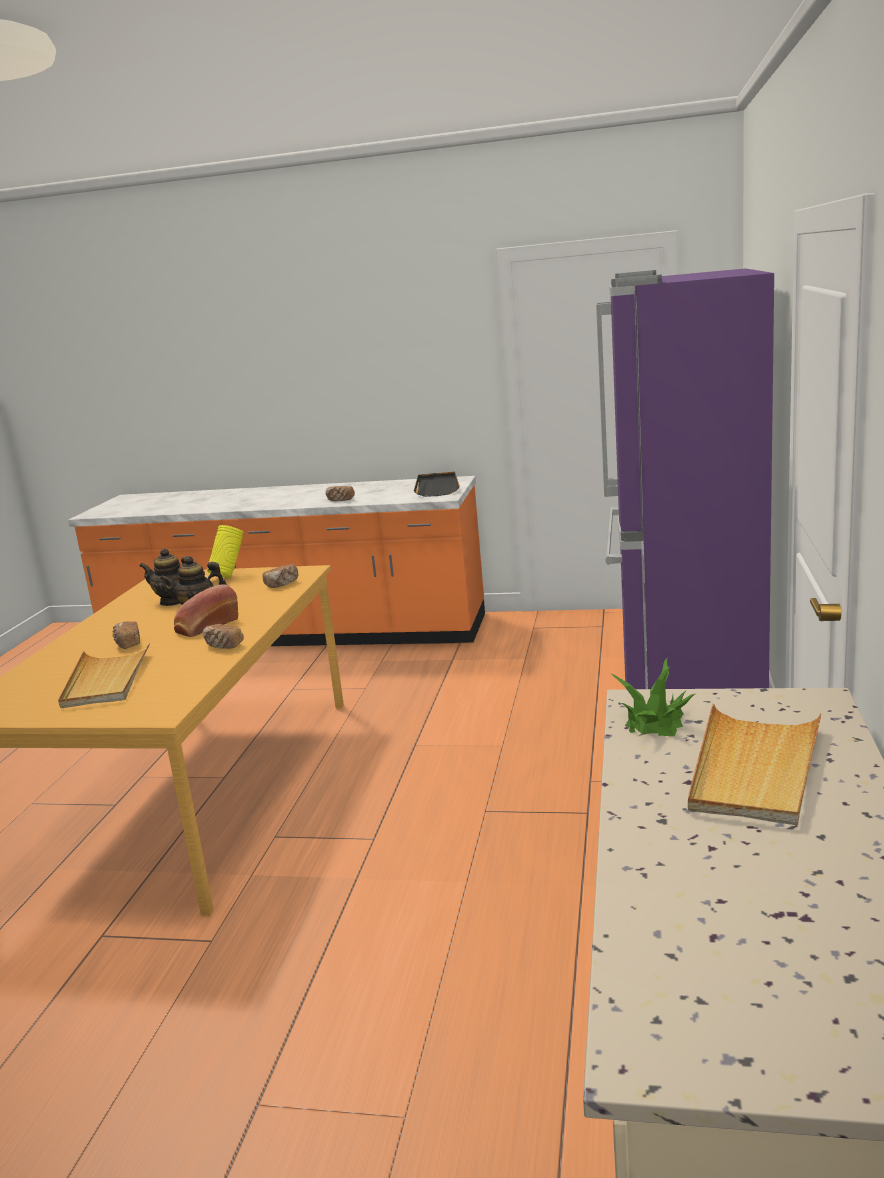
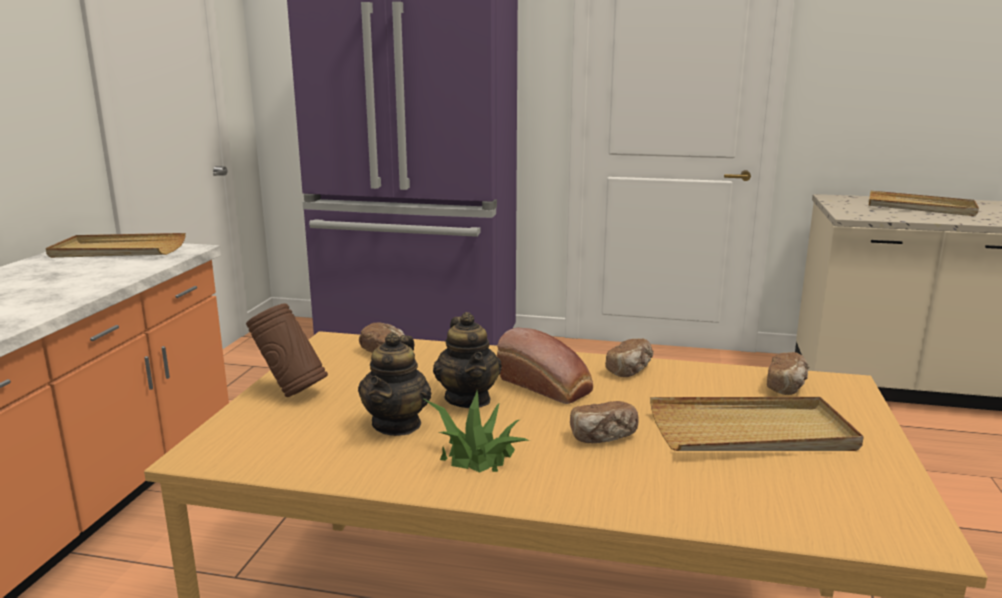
camera: 90 degrees left, 0 degrees up
(229, 576) = (290, 392): yellow vase -> brown vase
(340, 500) = (67, 292): bread -> bread (786, 386)
(437, 487) = (118, 250): black tray -> beige tray
(656, 720) = (876, 214): potted plant -> potted plant (476, 454)

